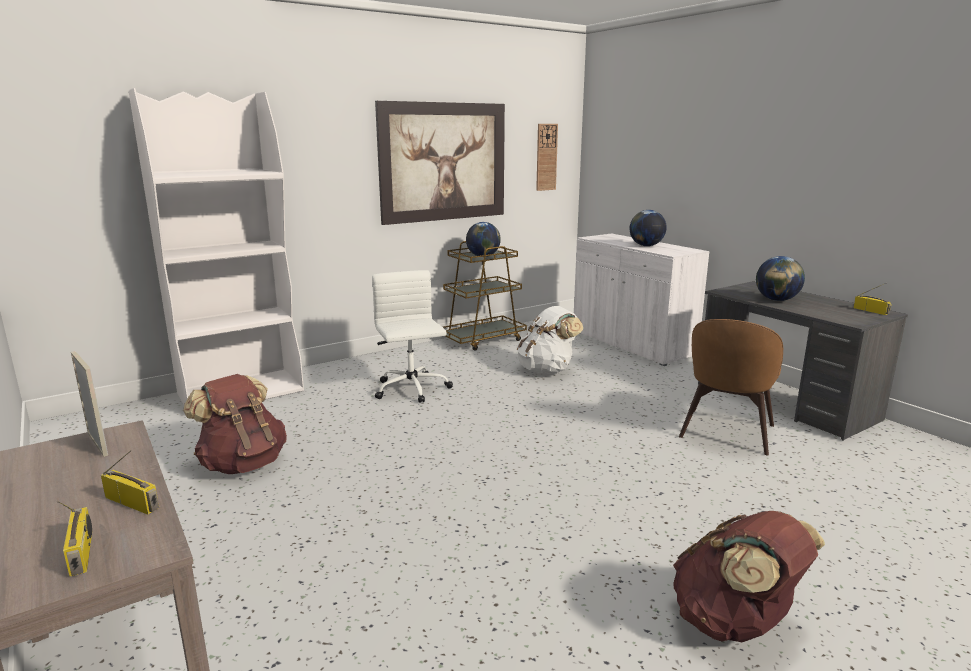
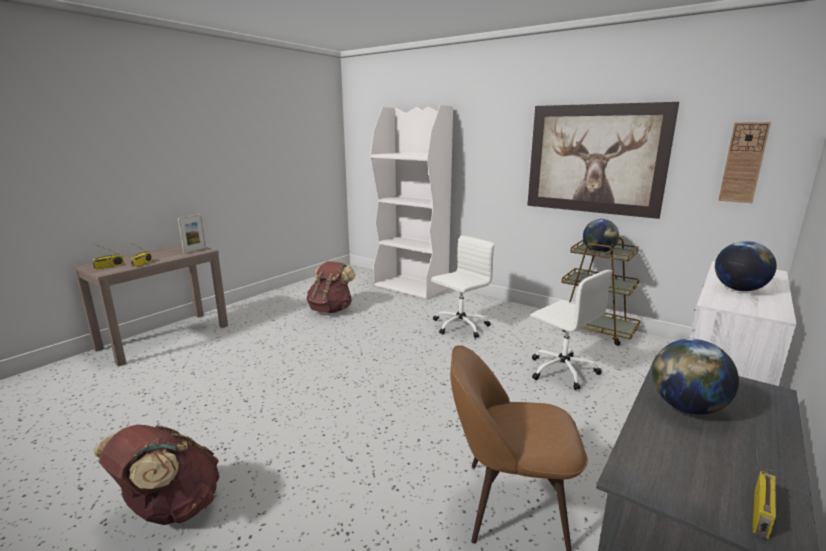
camera: 70 degrees right, 0 degrees up
(547, 370) = (561, 370): white backpack -> white office chair

